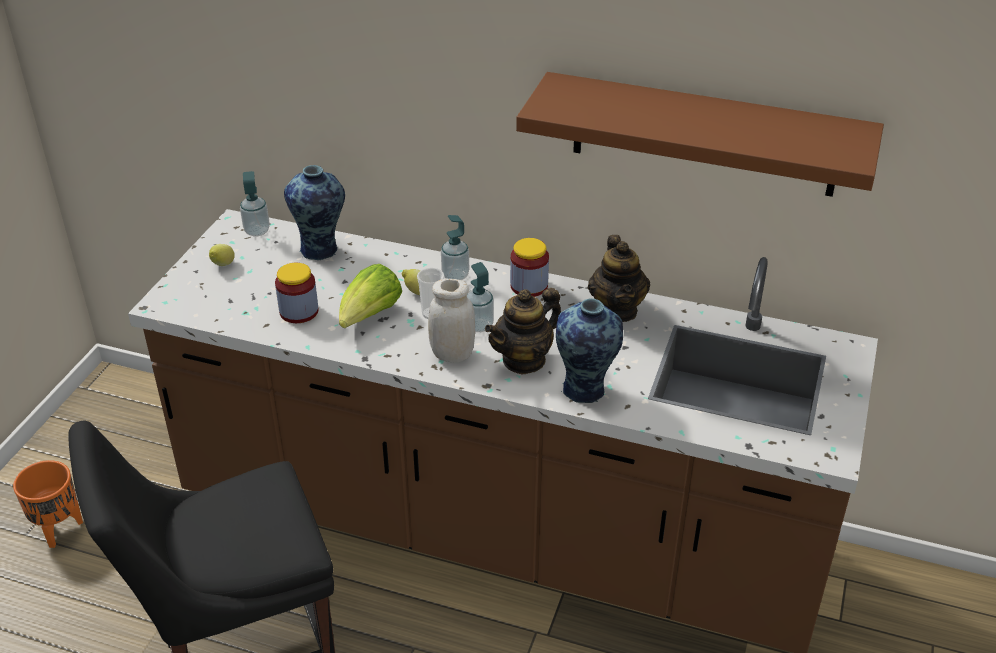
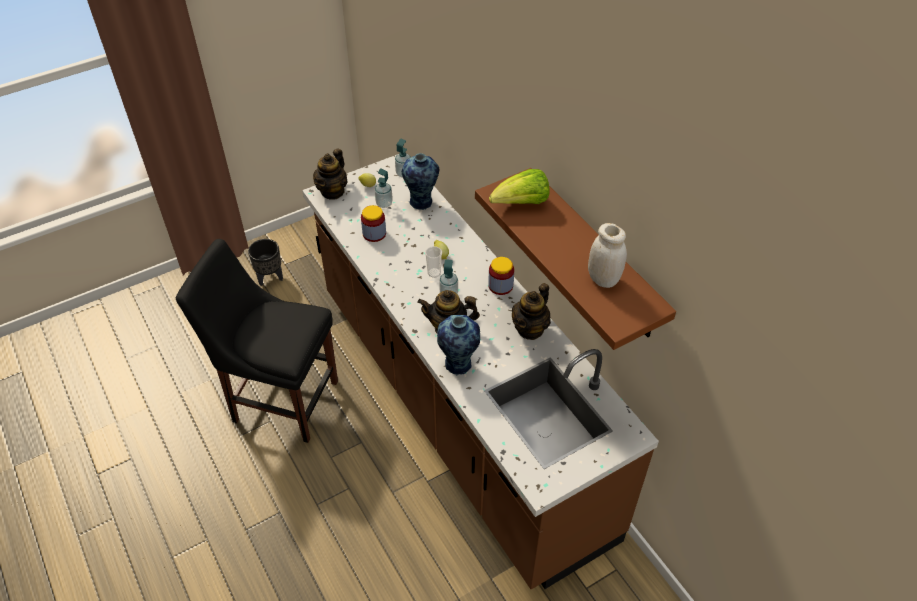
camera: 40 degrees right, 10 degrees up
(58, 530) = (269, 278): orange planter -> black planter
(178, 294) = (332, 191): none -> teapot
(370, 316) = (403, 256): lettuce -> lettuce (521, 203)
(452, 354) = (418, 303): white jar -> white jar (603, 279)
(455, 275) = (470, 257): soap dispenser -> soap dispenser (384, 203)

